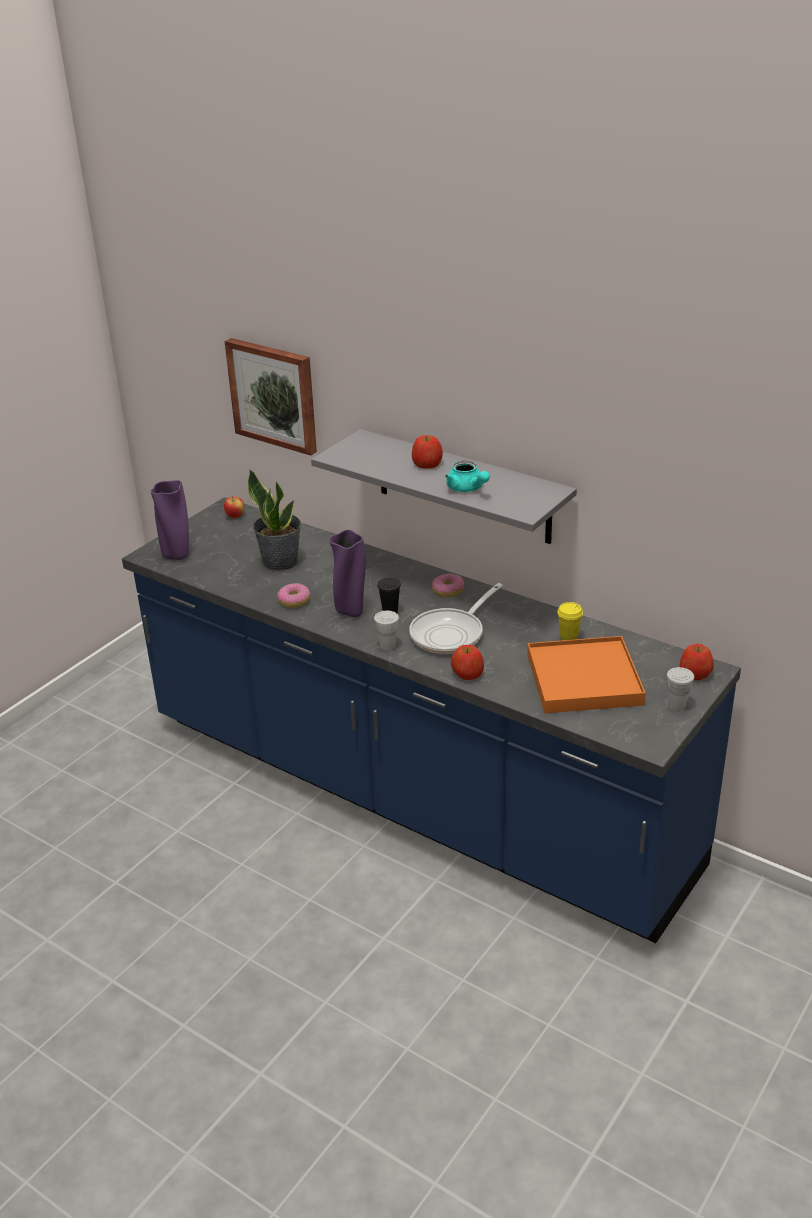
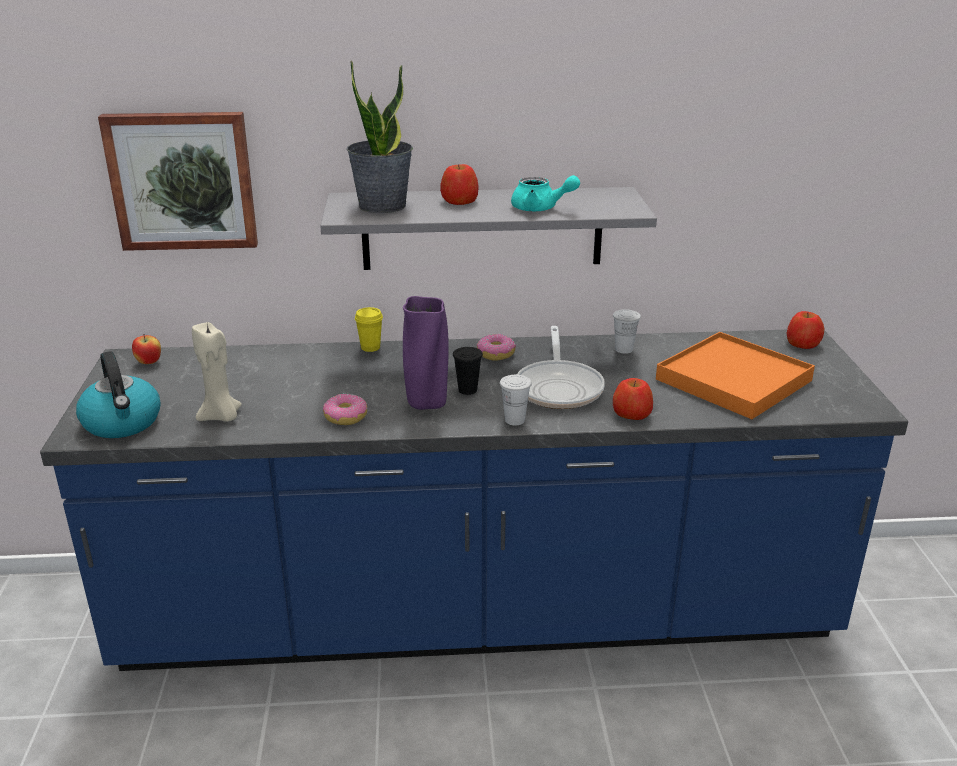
camera: 40 degrees left, 5 degrees down
(176, 556) = (123, 423): purple vase -> kettle
(229, 572) = (221, 417): none -> beige candle
(280, 562) = (272, 386): potted plant -> potted plant (382, 206)
(568, 637) = (664, 353): yellow cup -> yellow cup (370, 347)
(677, 705) = (832, 370): white cup -> white cup (624, 349)

